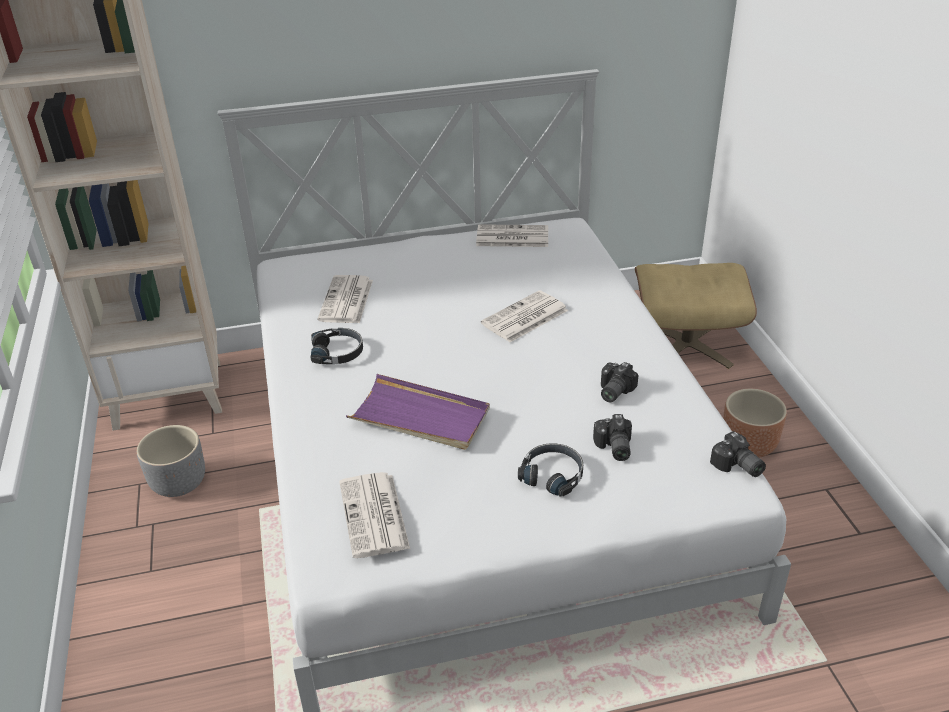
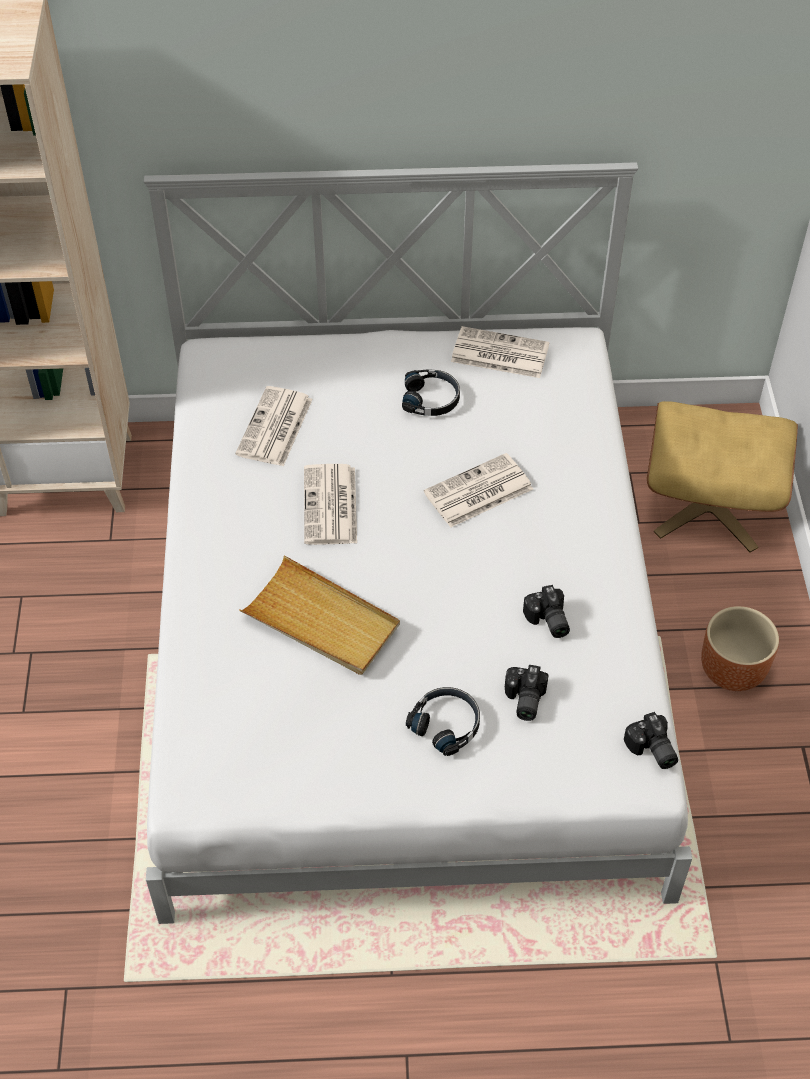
camera: 10 degrees right, 15 degrees up
(179, 484) = (64, 604): grey planter -> none
(338, 352) = (250, 508): black headphones -> black headphones (431, 399)
(374, 516) = (245, 744): newspaper -> newspaper (331, 506)
(420, 417) = (321, 620): purple tray -> beige tray
(612, 391) = (547, 621): camera -> camera turned 60 degrees counterclockwise

